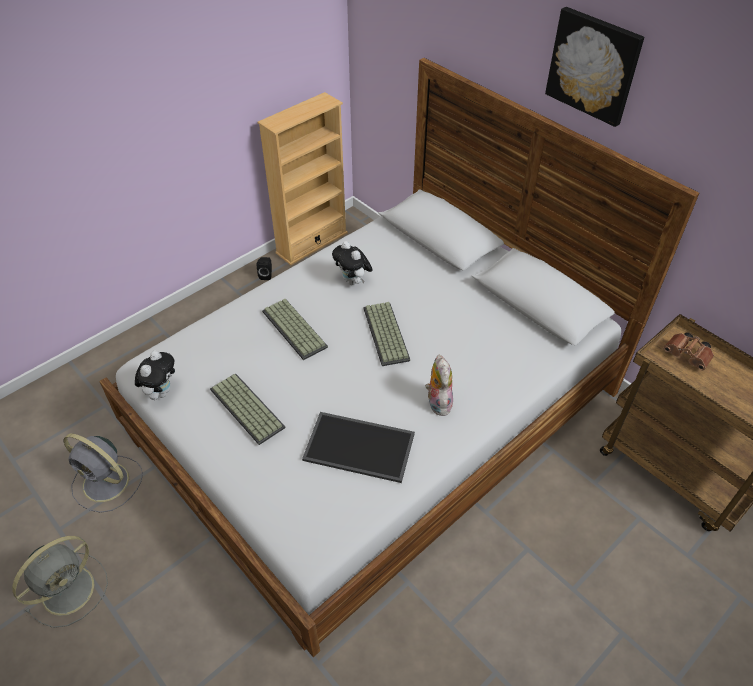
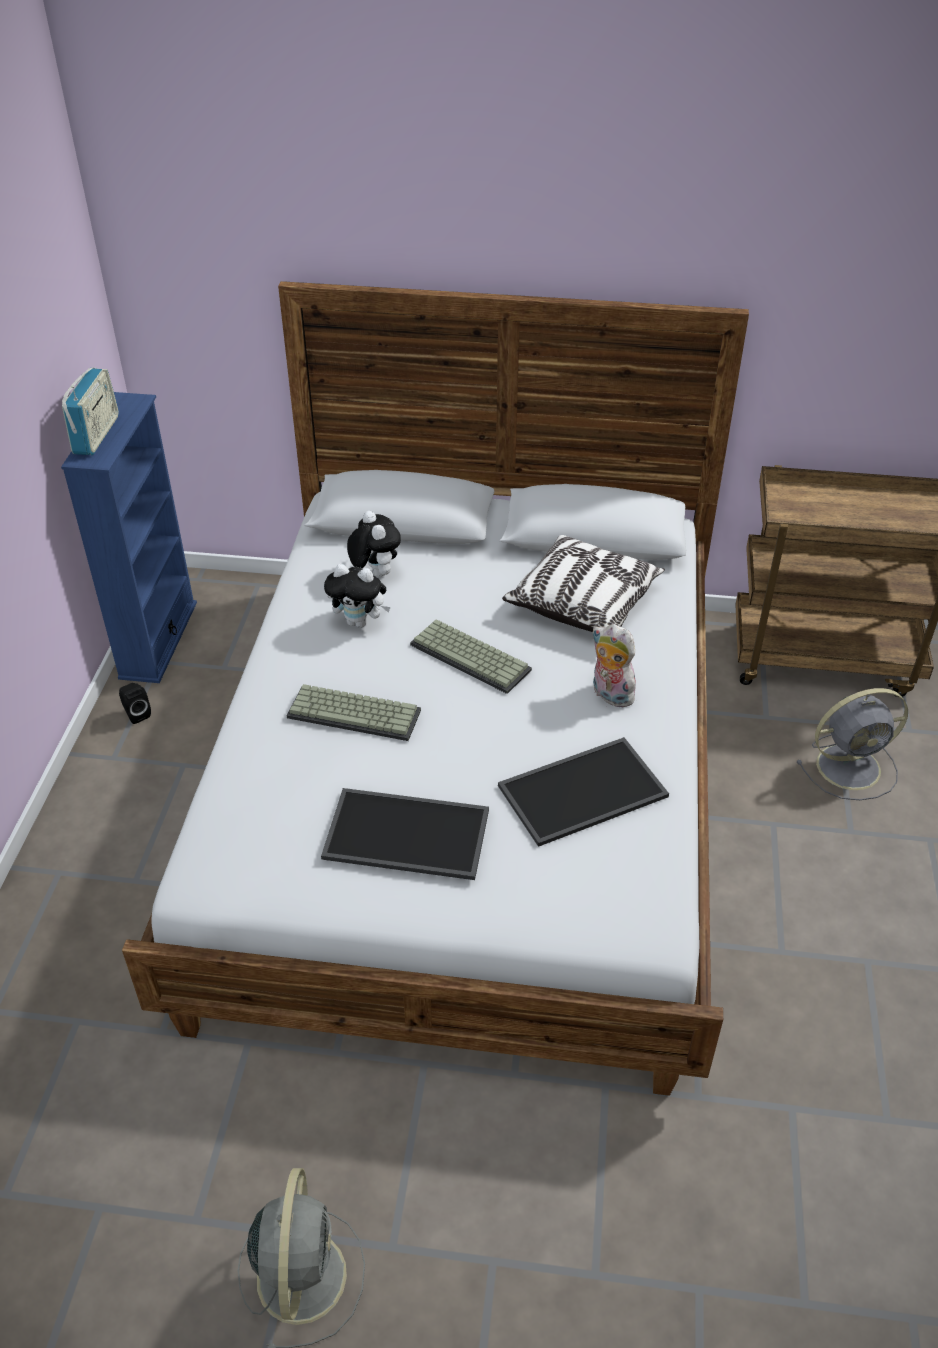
camera: 40 degrees left, 5 degrees down
(107, 483) = (202, 1111): grey fan -> grey fan (851, 766)
(161, 391) = (264, 889): plush toy -> plush toy (375, 572)
(245, 408) = (404, 836): keyboard -> tray
(290, 112) = (96, 435): none -> radio
(312, 243) = (158, 640): beige bookcase -> blue bookcase
(486, 339) = (583, 602): none -> pillow
(594, 65) = (565, 206): picture -> none
(688, 356) = (805, 504): brown binoculars -> none

